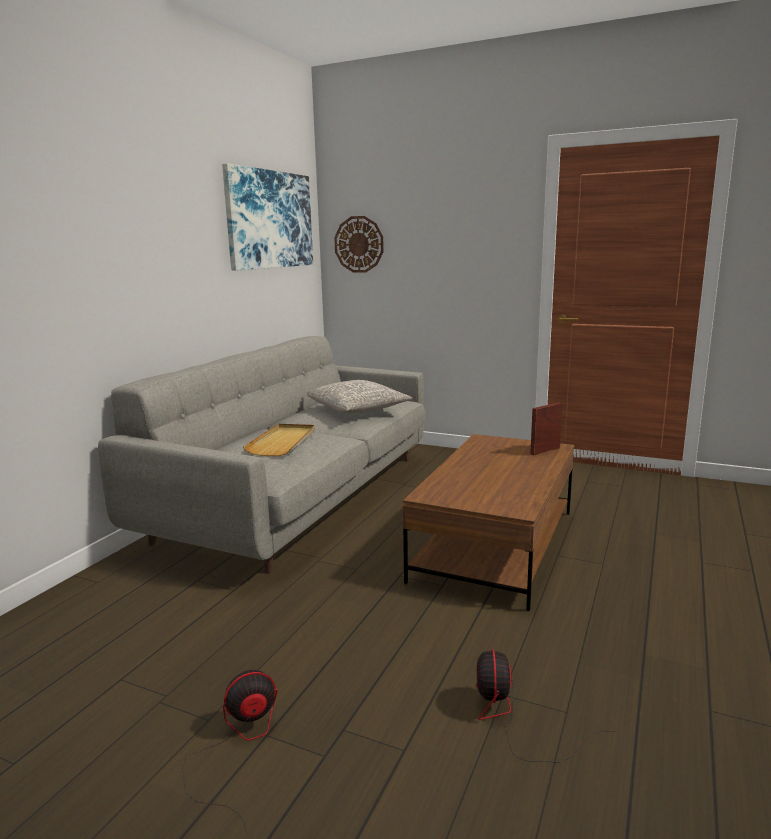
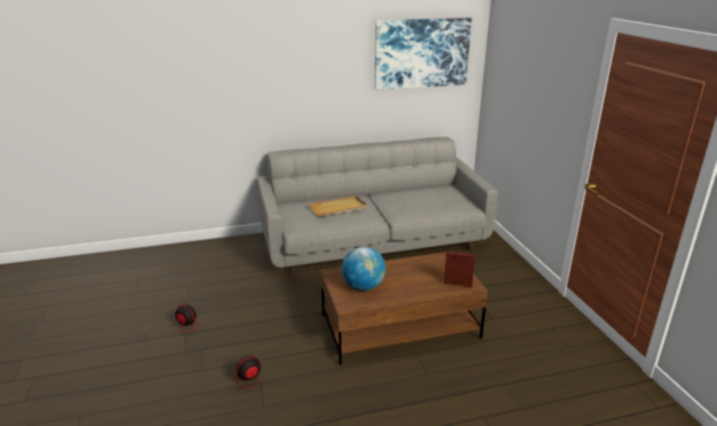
camera: 50 degrees right, 10 degrees up
(358, 409) = (424, 202): grey pillow -> none
(359, 244) = (499, 75): wall clock -> none
(485, 490) = (363, 287): none -> globe

